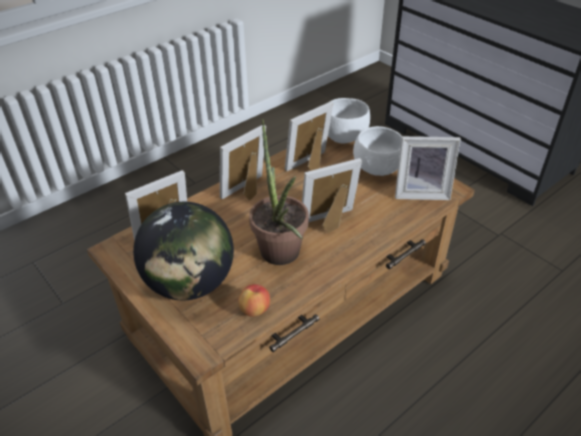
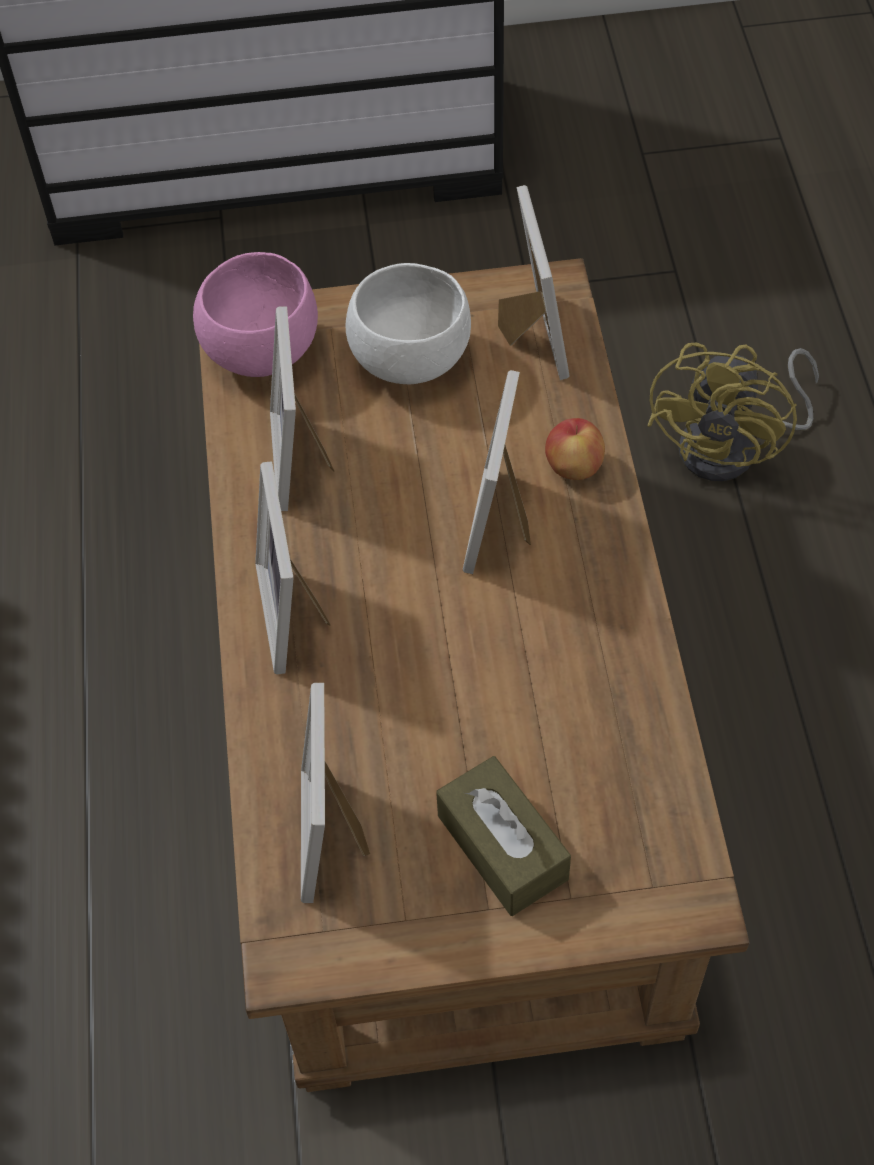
camera: 55 degrees left, 15 degrees up
(190, 283) = (502, 847): globe -> brown tissue box
(255, 309) = (646, 768): apple -> apple (574, 466)
(281, 258) = (542, 656): potted plant -> none
(343, 137) = (259, 352): white bowl -> pink bowl
(421, 192) = (529, 337): picture frame -> picture frame turned 45 degrees counterclockwise
(501, 330) = (733, 447): none -> yellow fan

